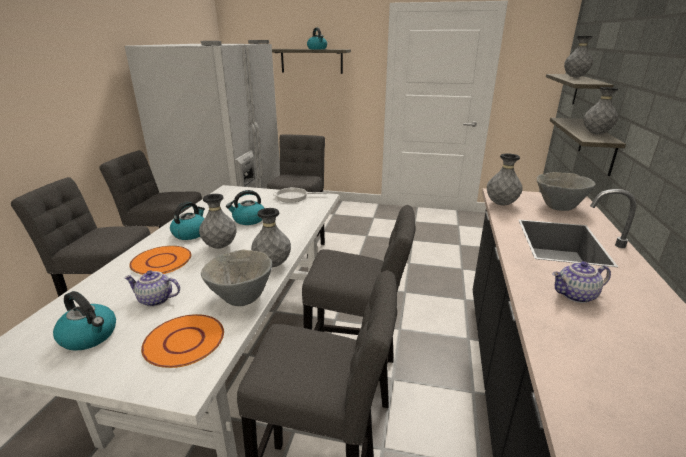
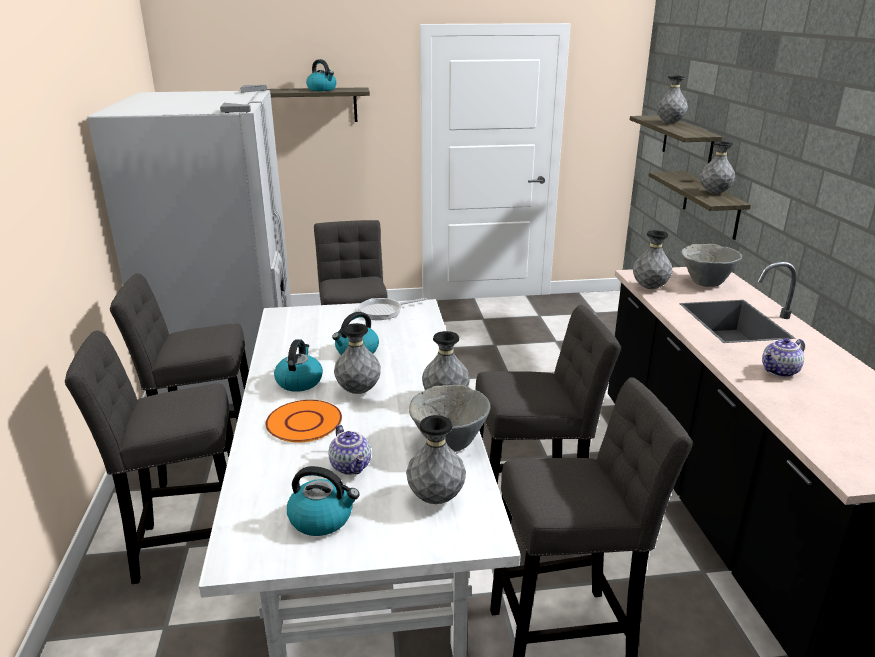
camera: 20 degrees left, 0 degrees up
(155, 300) = (352, 466): teapot -> teapot turned 105 degrees counterclockwise
(183, 342) = (436, 498): orange plate -> grey vase

